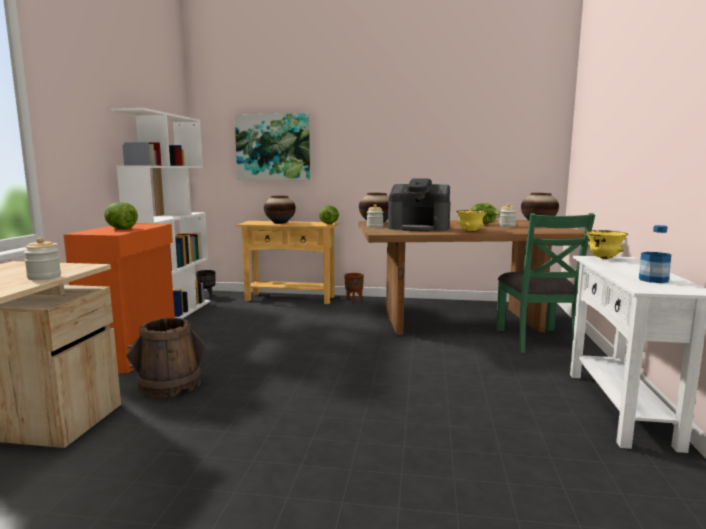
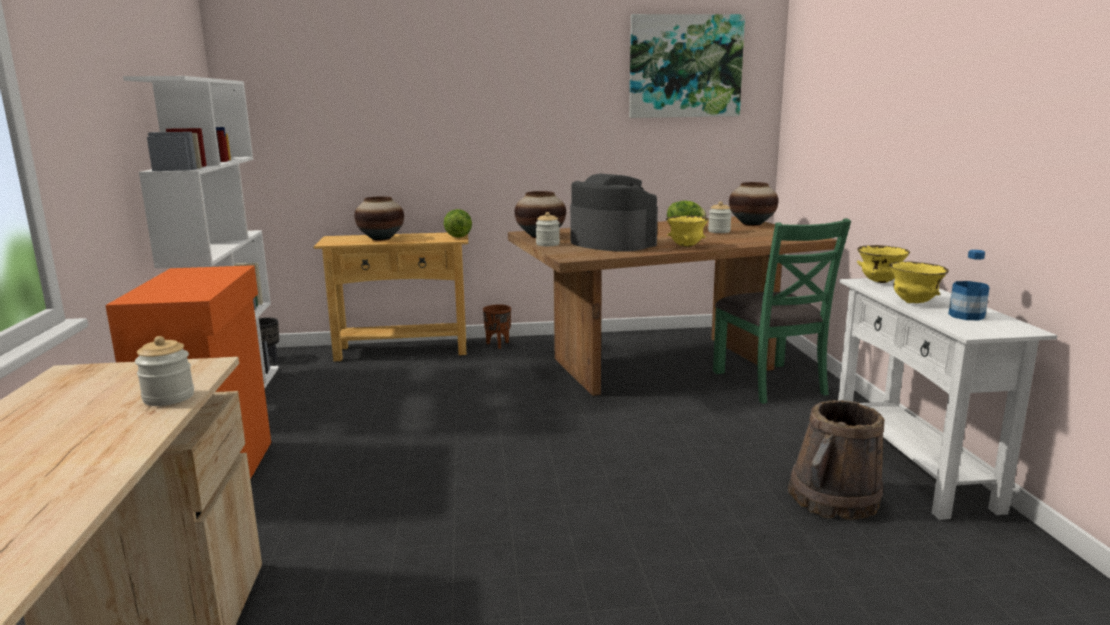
camera: 15 degrees left, 5 degrees up
(121, 229) = (189, 284): lettuce -> none
(169, 385) = (316, 520): brown bucket -> brown bucket (834, 498)
(273, 147) = (357, 120): picture -> picture (685, 66)
(419, 228) = (611, 243): coffee machine -> coffee machine turned 135 degrees counterclockwise
(616, 270) = (913, 303): none -> yellow bowl

